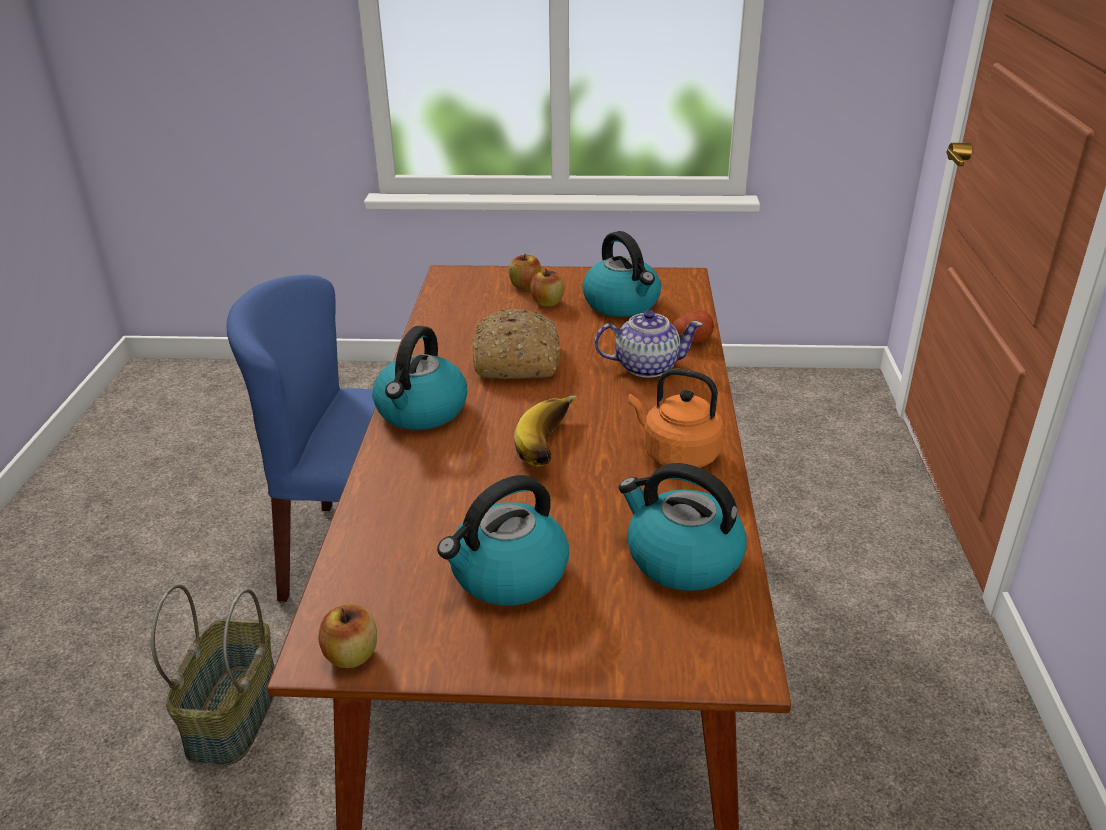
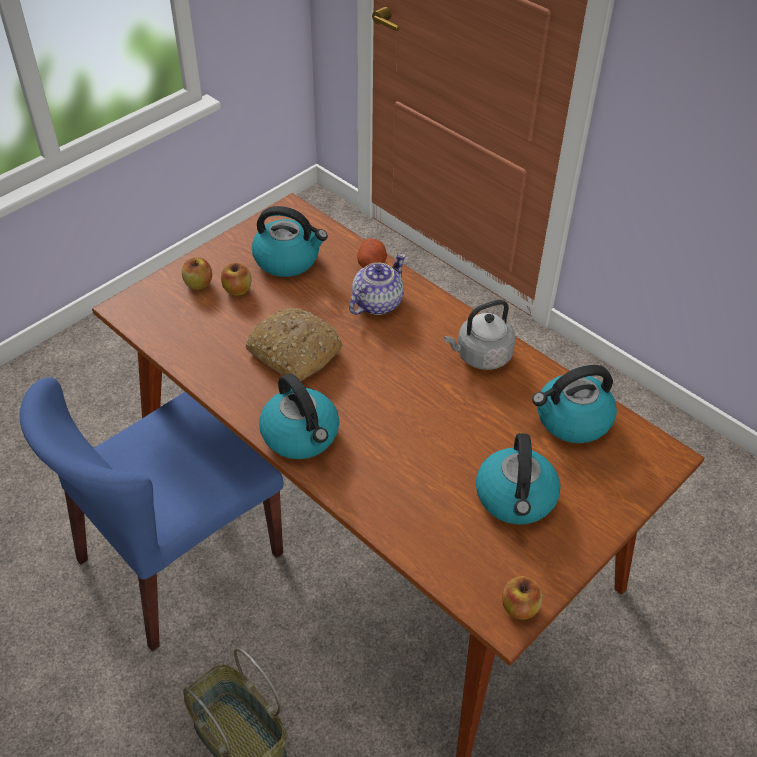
camera: 50 degrees left, 15 degrees up
(554, 445) = (414, 399): banana -> none
(676, 454) = (481, 356): orange kettle -> grey kettle

